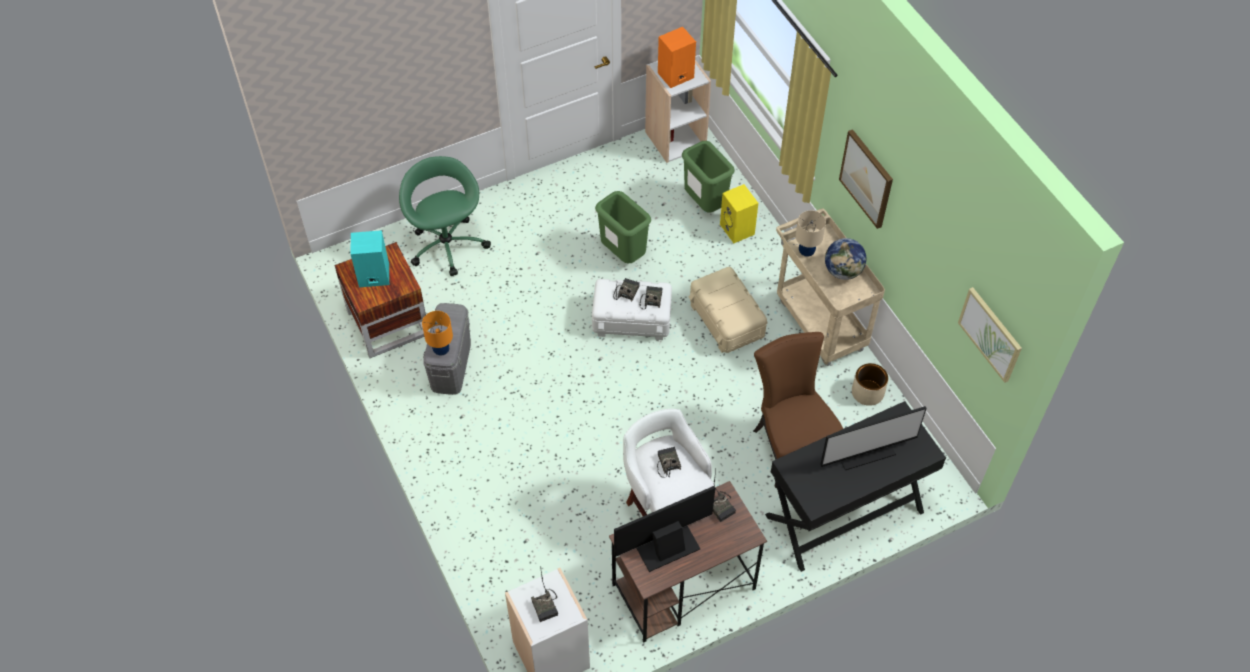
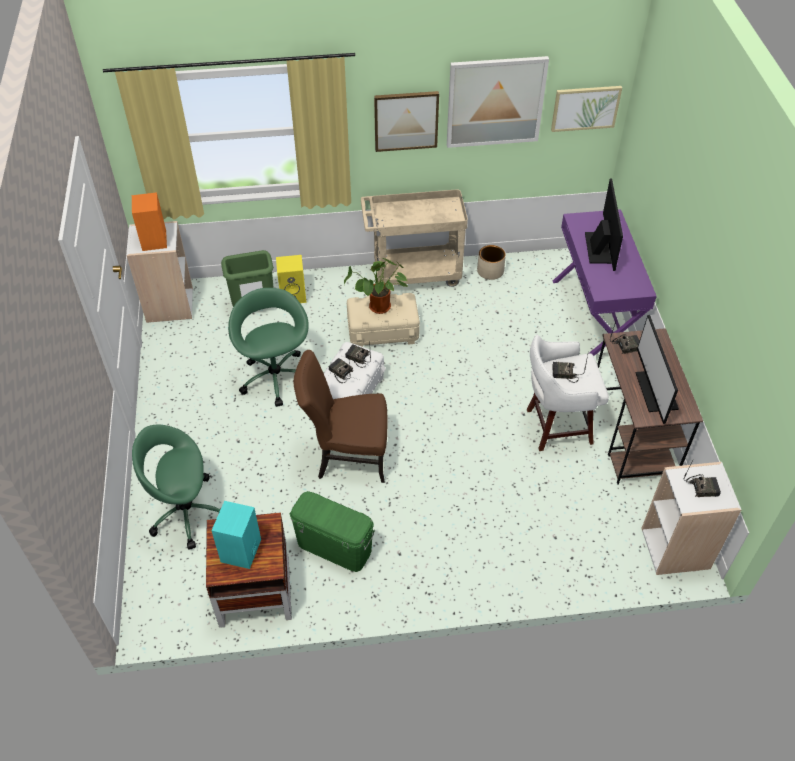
camera: 70 degrees left, 5 degrees down
(441, 351) = (352, 524): orange table lamp -> none
(451, 364) = (334, 547): grey storage box -> green storage box
(623, 254) = (276, 377): green trash can -> green office chair
(726, 296) = (378, 309): none -> potted plant
(790, 445) = (520, 329): brown chair -> brown chair (347, 456)
(806, 252) = (395, 224): beige table lamp -> none
(843, 271) = (424, 209): globe -> none
(844, 514) = (594, 318): black desk -> purple desk
(928, 240) = (495, 102): none -> picture

